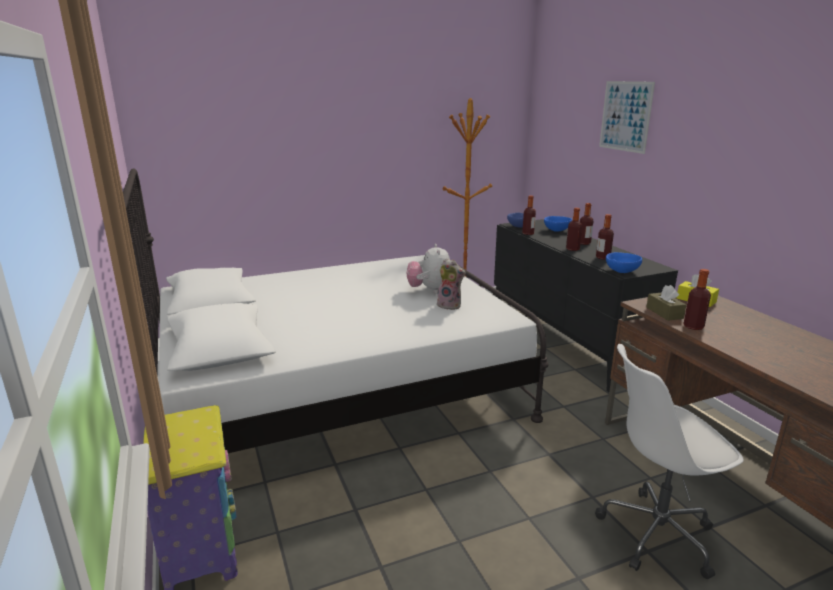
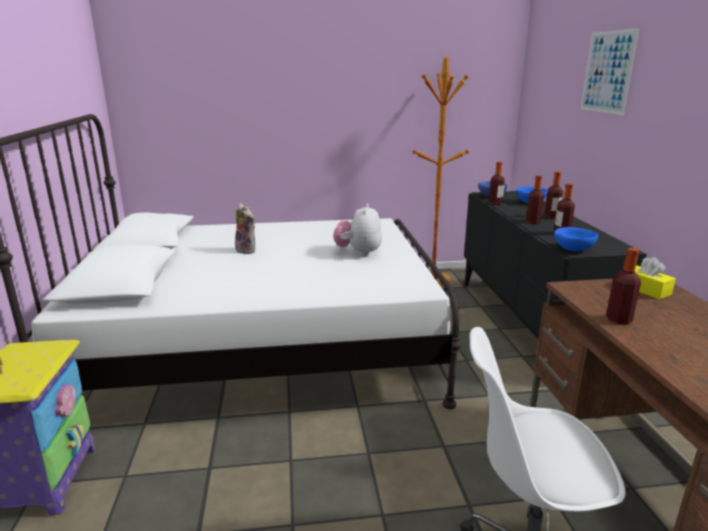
camera: 15 degrees right, 0 degrees up
(450, 305) = (367, 269): plush toy -> plush toy (247, 250)
(664, 313) = (592, 300): brown tissue box -> none

